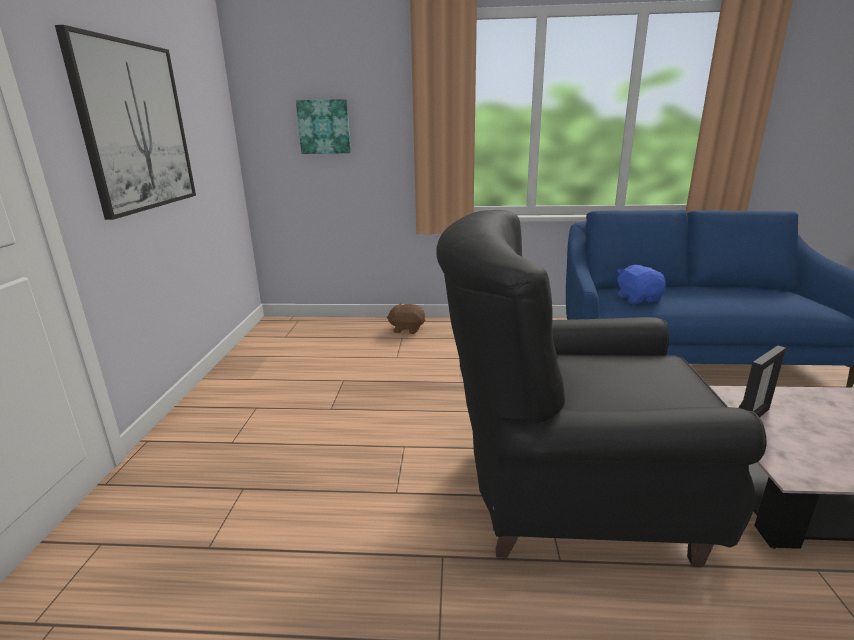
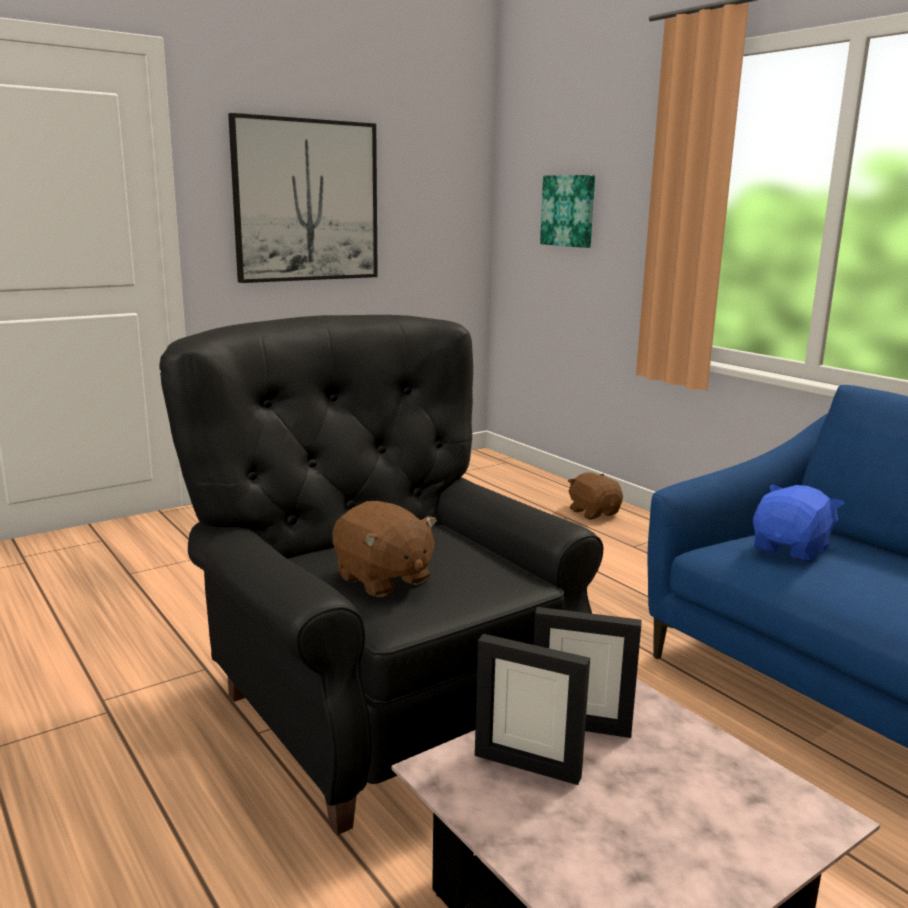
camera: 50 degrees right, 5 degrees down
(641, 395) = (383, 579): none -> brown plush toy
(791, 446) = (528, 764): none -> picture frame

